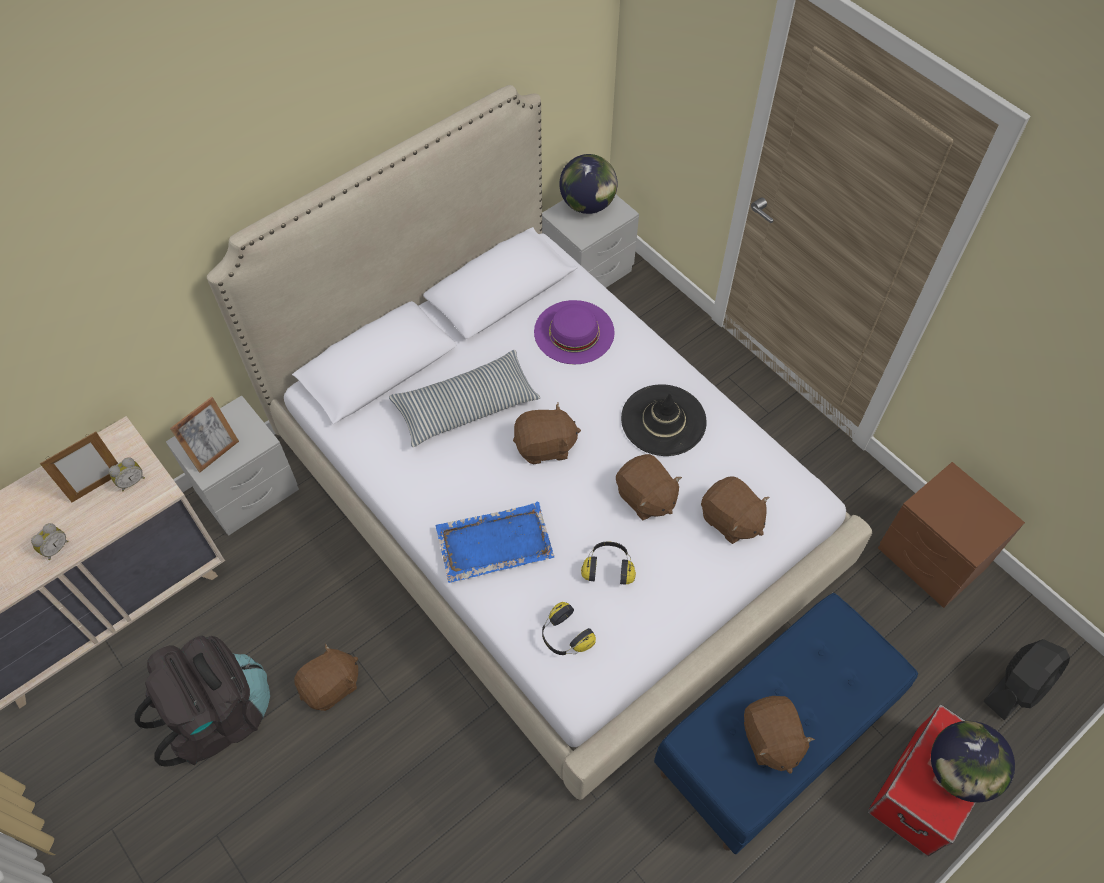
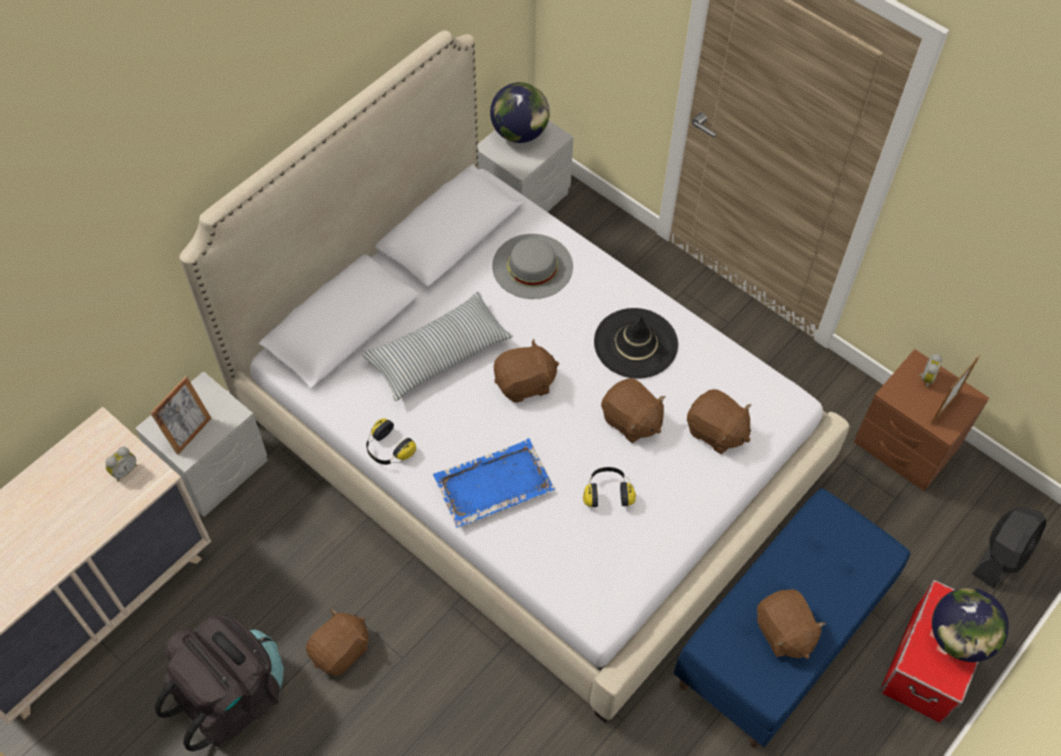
camera: 10 degrees left, 0 degrees up
(55, 548) = (63, 546): alarm clock -> alarm clock (925, 378)
(97, 486) = (91, 480): picture frame -> picture frame (945, 407)
(564, 636) = (577, 563): headphones -> headphones (388, 449)
(574, 332) = (532, 266): purple hat -> grey hat

